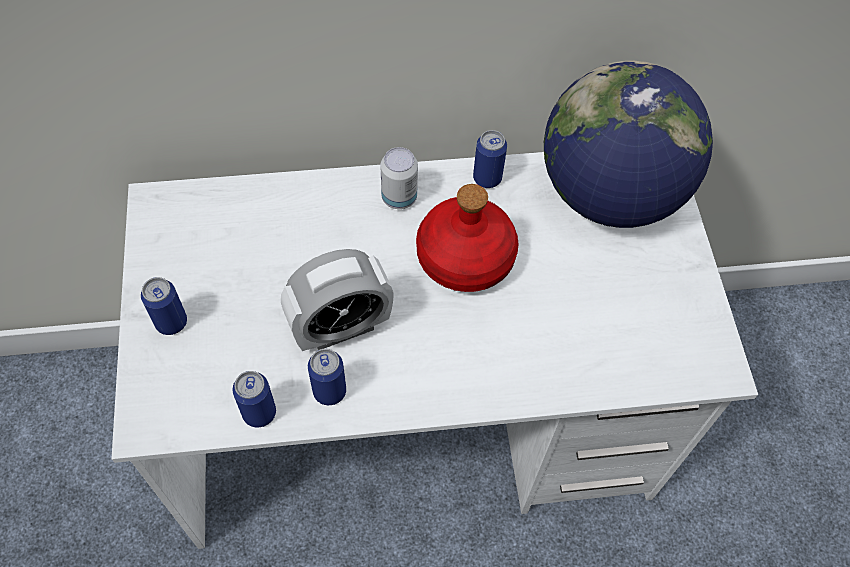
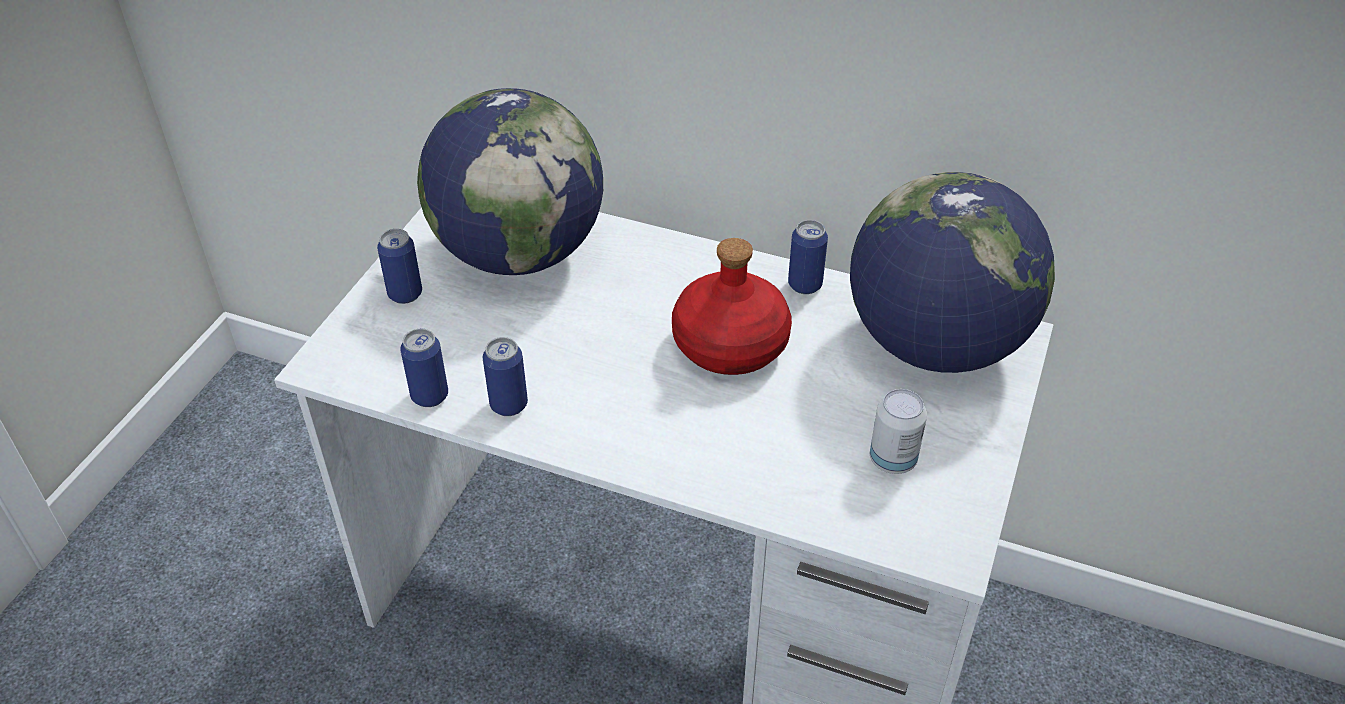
camera: 30 degrees right, 15 degrees down
(243, 240) = (519, 253): none -> globe
(340, 327) = (559, 356): alarm clock -> none
(399, 197) = (698, 270): can -> can (892, 460)

